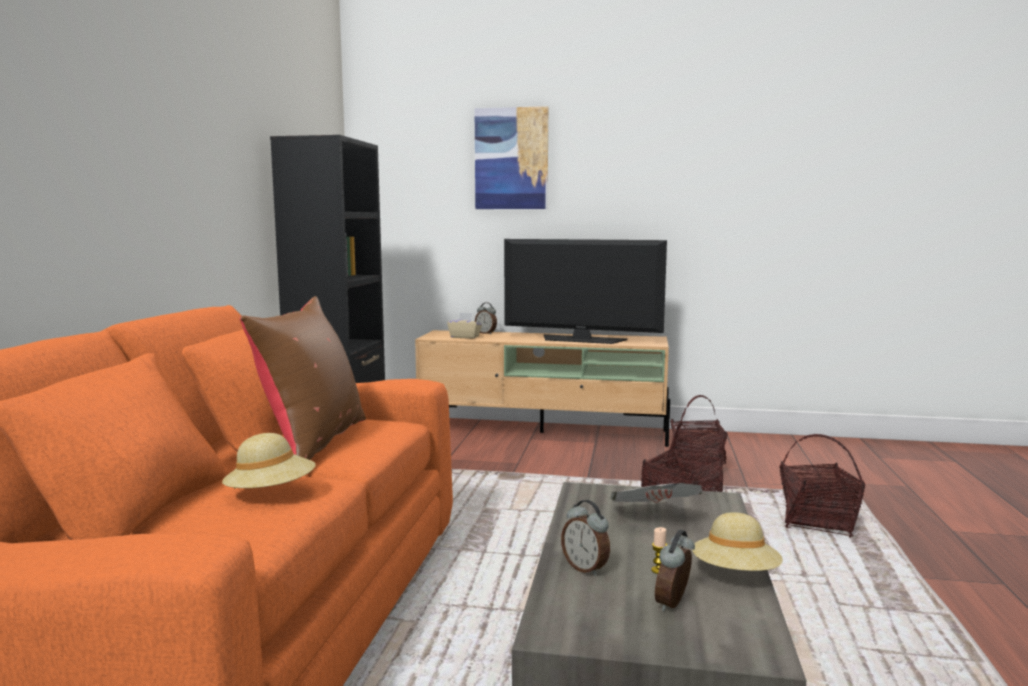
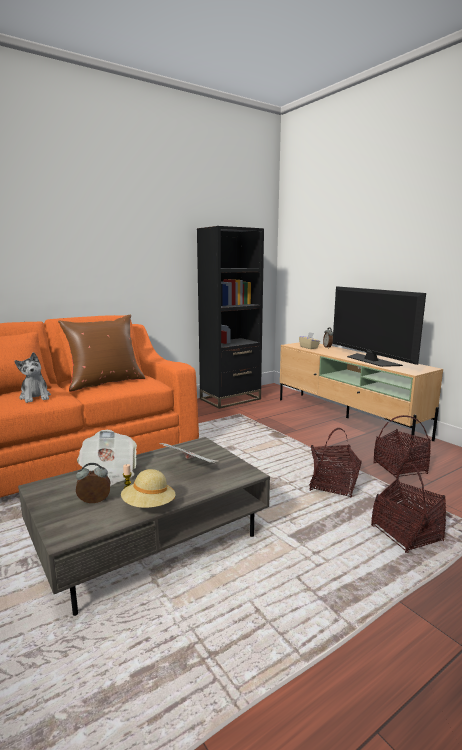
camera: 45 degrees right, 5 degrees up
(271, 494) = (35, 397): beige hat -> plush toy
(511, 159) = (356, 231): picture -> none
(586, 568) = (109, 473): alarm clock -> newspaper

